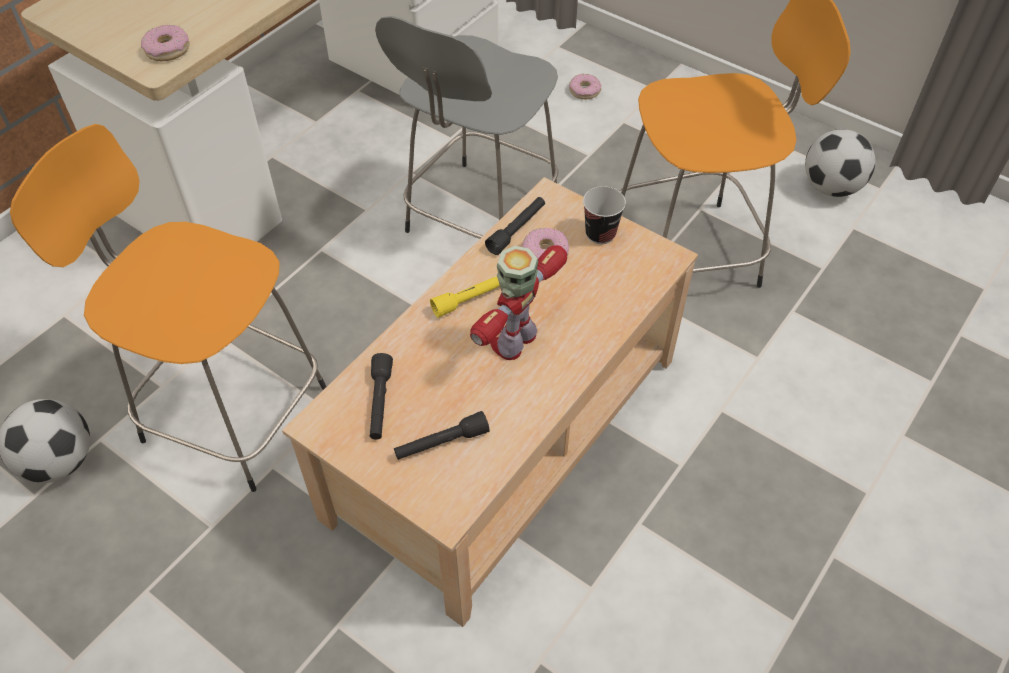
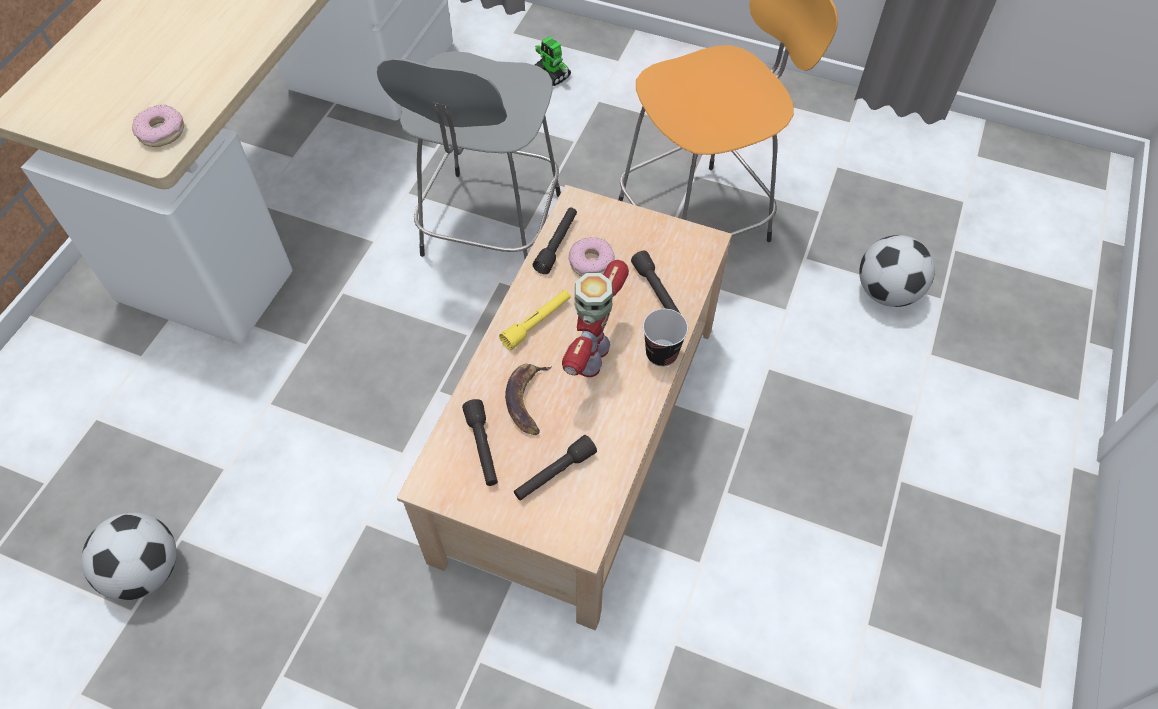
camera: 15 degrees left, 5 degrees up
(229, 411) = (303, 477): orange stool -> none
(438, 367) = (527, 400): none -> banana
(584, 91) = (552, 75): donut -> toy robot
(600, 234) = (637, 232): cup -> cup (661, 354)
(602, 294) = (656, 292): none -> black flashlight
(830, 187) = (806, 130): football -> football (886, 292)

